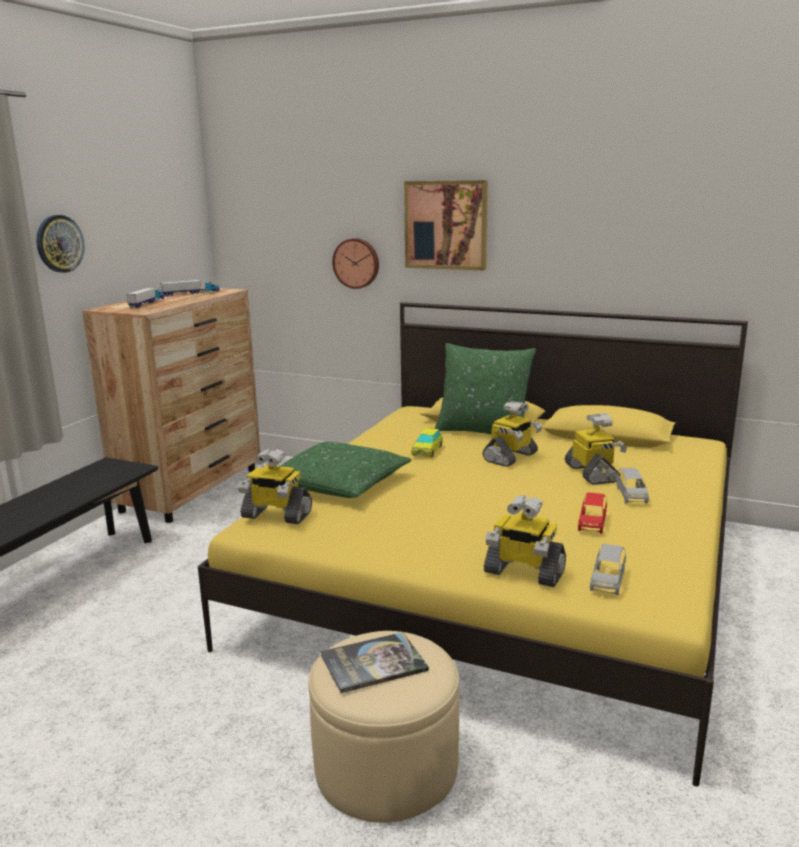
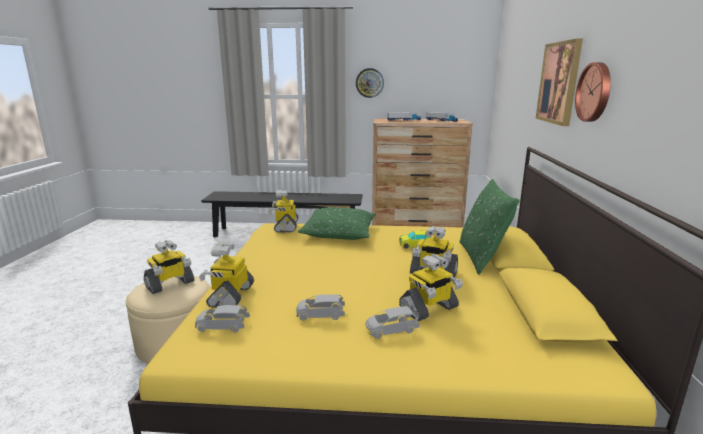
camera: 70 degrees right, 0 degrees up
(356, 263) = (525, 112): wall clock -> wall clock (595, 92)
(373, 663) = (170, 284): book -> toy robot
(592, 523) = (320, 315): red toy car -> grey toy car

